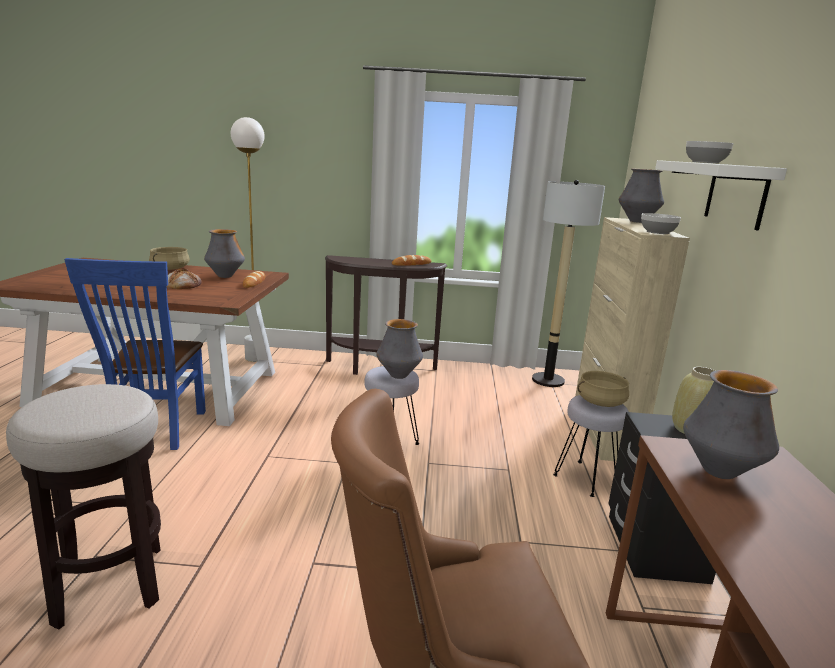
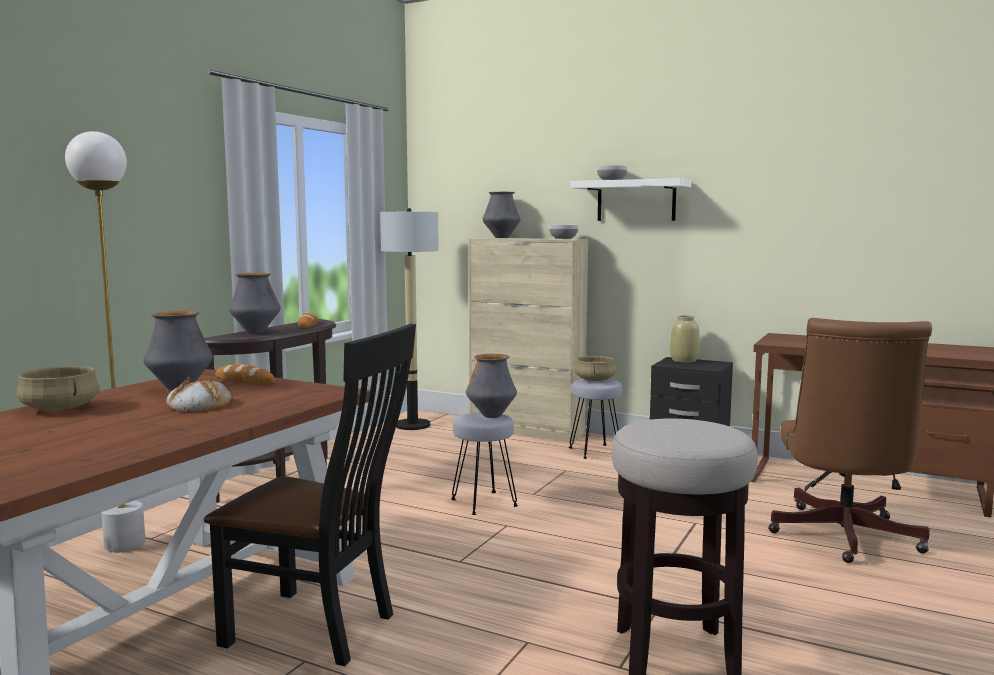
camera: 65 degrees left, 10 degrees down
(156, 432) = (319, 629): blue chair -> black chair
(719, 471) = (799, 342): vase -> vase (255, 332)

